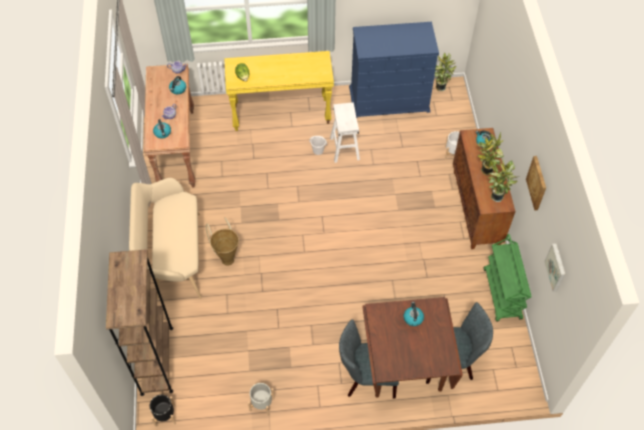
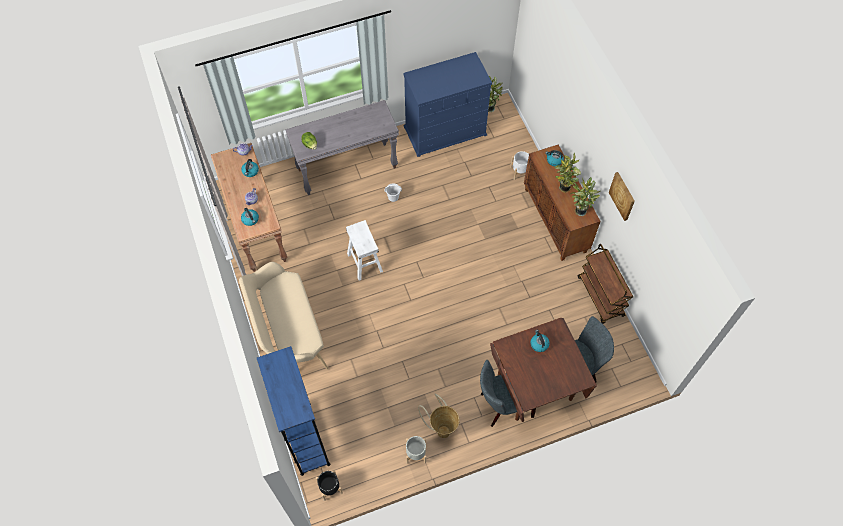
camera: 15 degrees left, 5 degrees up
(157, 360) = (305, 438): brown bookcase -> blue bookcase
(227, 257) = (339, 323): basket -> basket (441, 429)
(281, 114) = (347, 168): yellow console table -> grey console table
(345, 148) = (418, 189): white stool -> white stool (365, 262)
(502, 294) = (601, 297): green cart -> brown cart
(556, 267) = (659, 270): picture -> none

